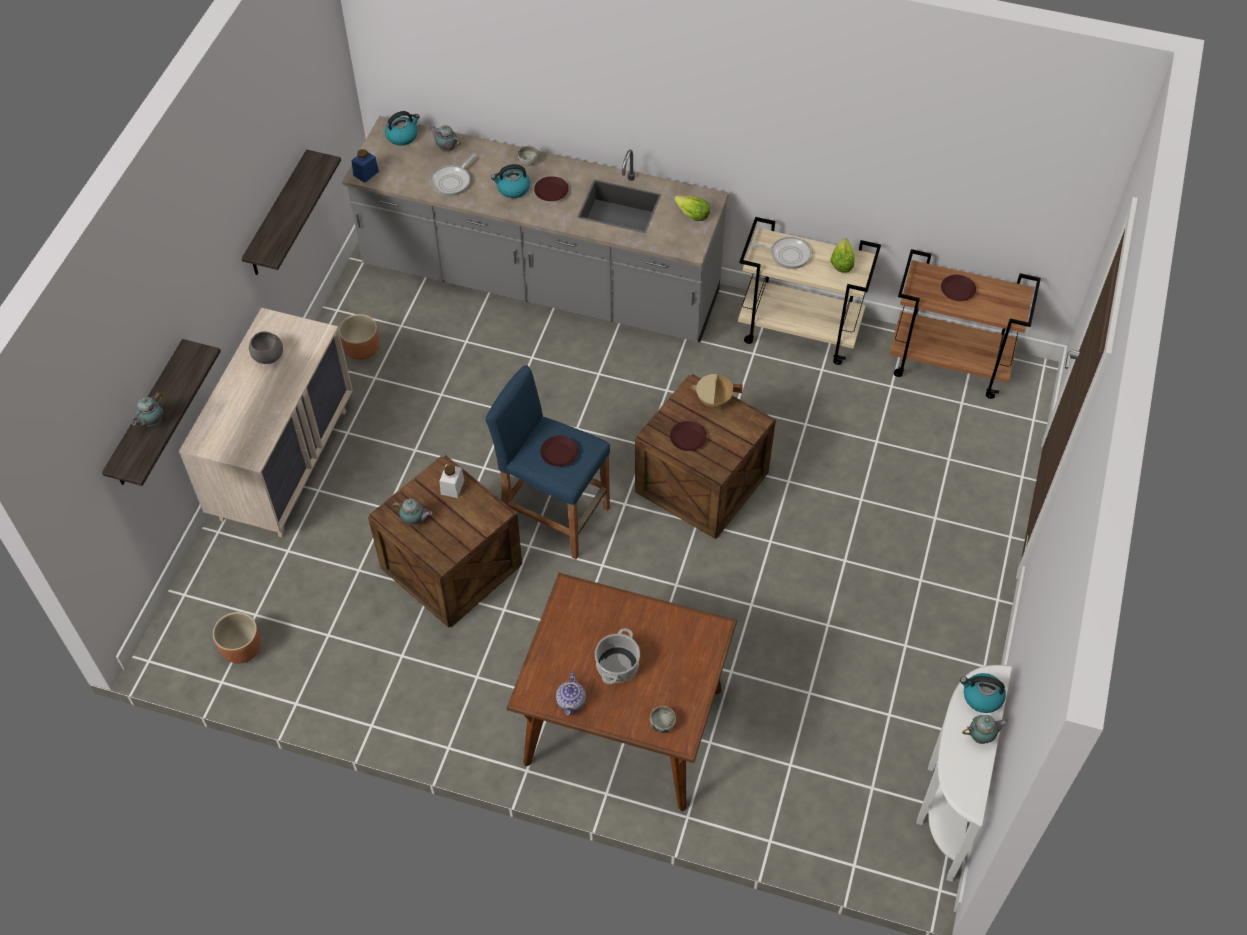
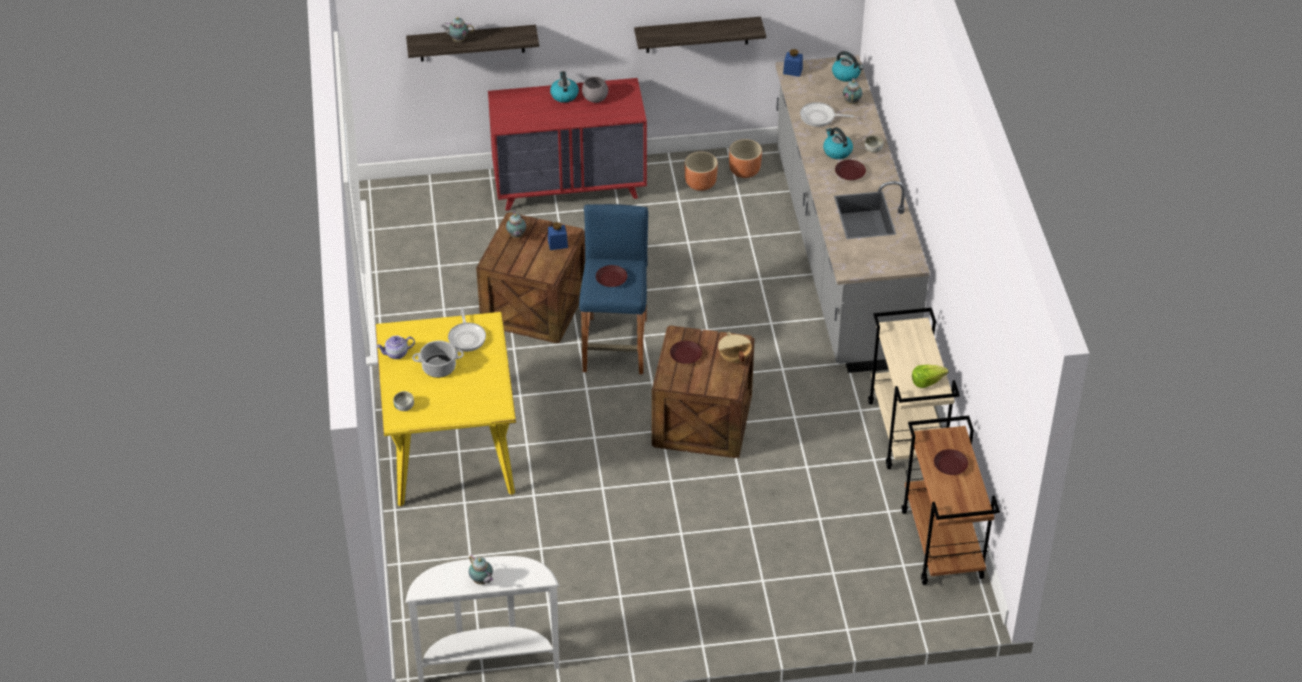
camera: 65 degrees right, 10 degrees down
(241, 649) = (403, 228): brown planter -> brown planter (744, 171)
(284, 463) = (570, 186): beige dresser -> red dresser
(452, 487) = (557, 244): white jar -> blue jar
(624, 726) = (451, 449): brown dining table -> yellow dining table
(692, 215) = (886, 259): lettuce -> none
(787, 254) = (911, 345): frying pan -> frying pan (467, 337)
(981, 697) = (517, 572): kettle -> kettle (564, 95)

